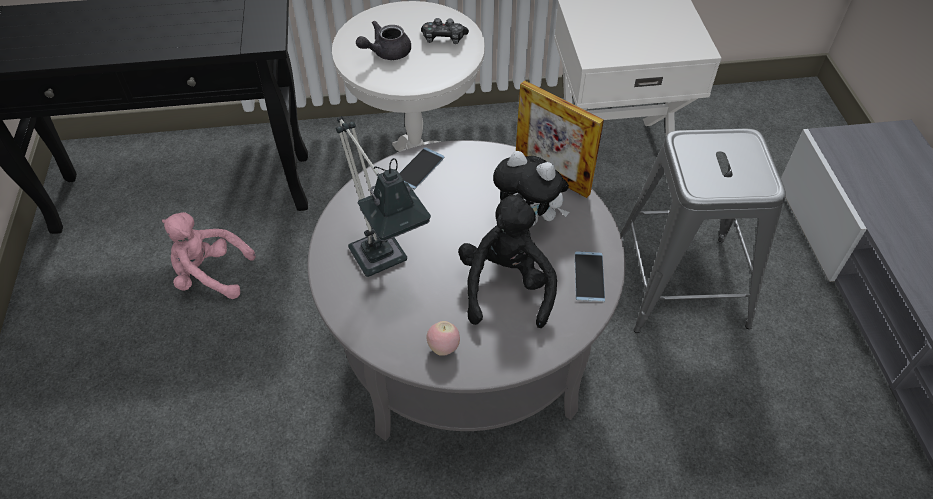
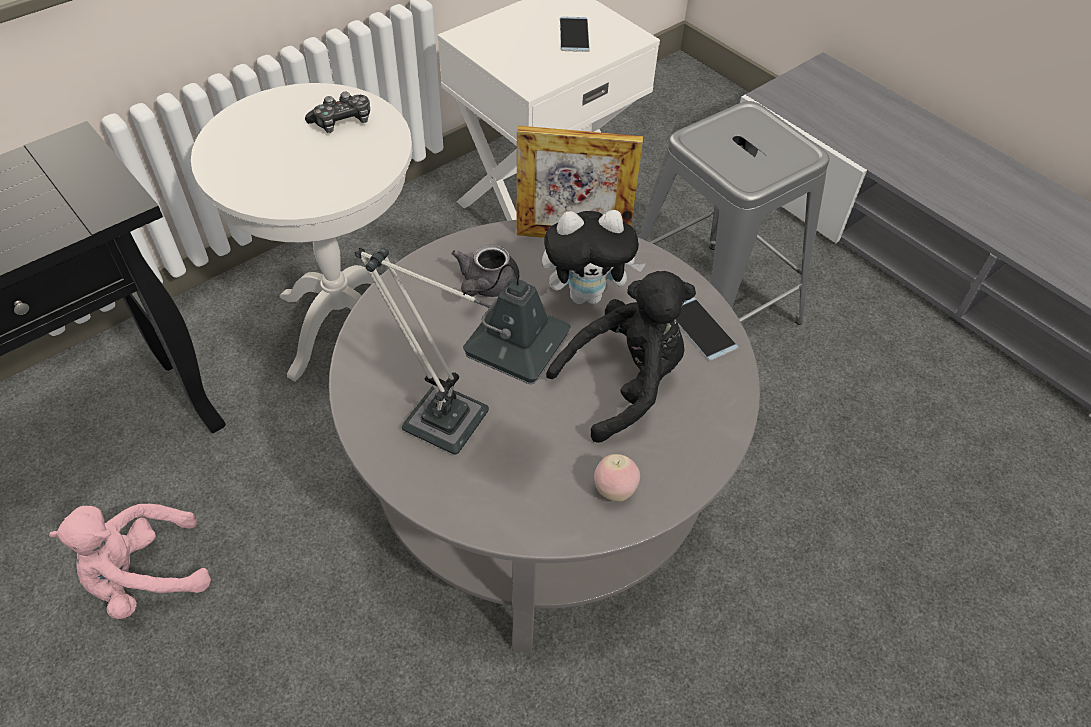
camera: 35 degrees left, 0 degrees up
(386, 52) = (281, 164): grey teapot -> grey teapot (486, 286)
(419, 168) = (413, 294): phone -> phone (574, 34)
(506, 286) = (624, 383): black plush toy -> black plush toy turned 90 degrees clockwise

